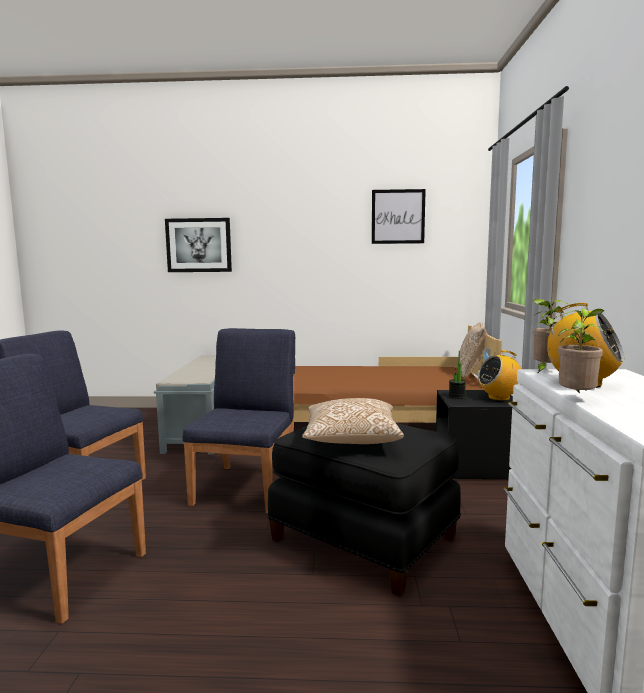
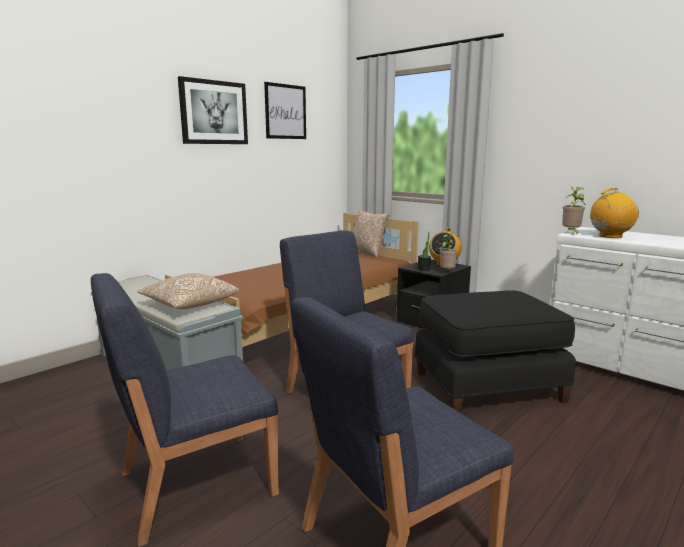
camera: 50 degrees left, 5 degrees up
(199, 245) = (75, 134): picture -> picture (214, 112)
(351, 439) = (504, 307): pillow -> pillow (189, 305)
(577, 398) = (645, 243): potted plant -> potted plant (446, 272)

